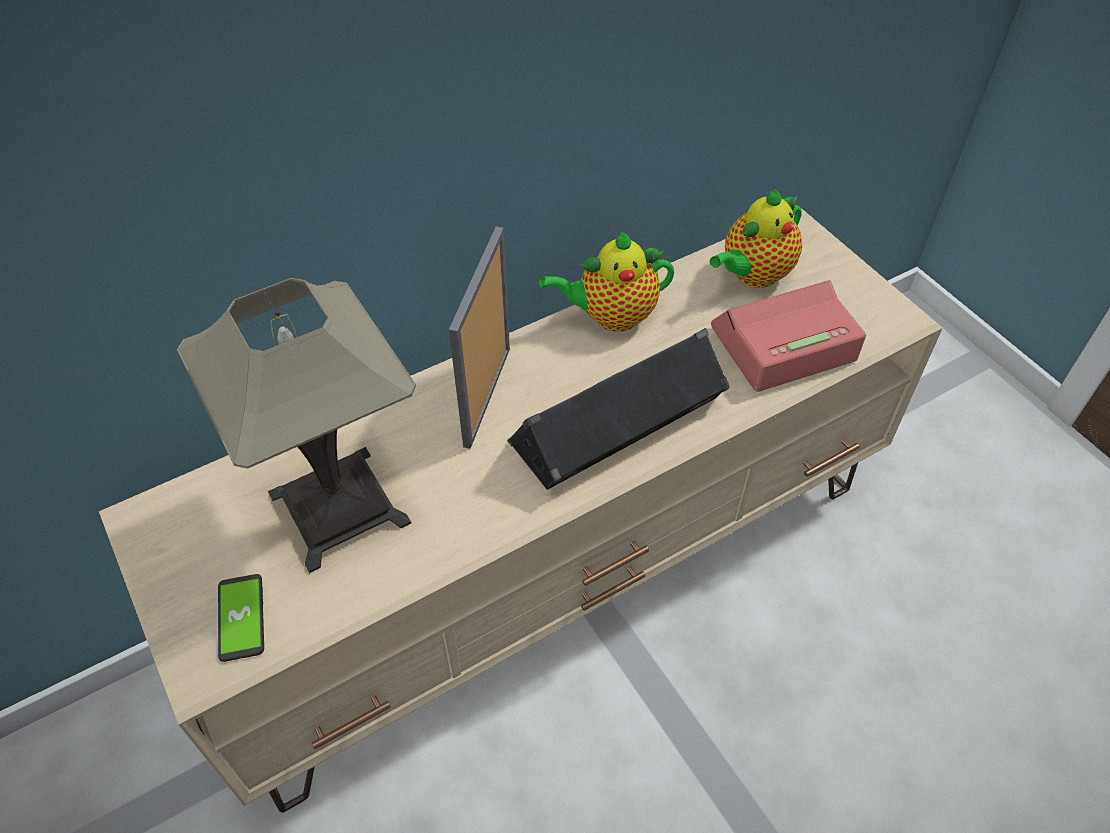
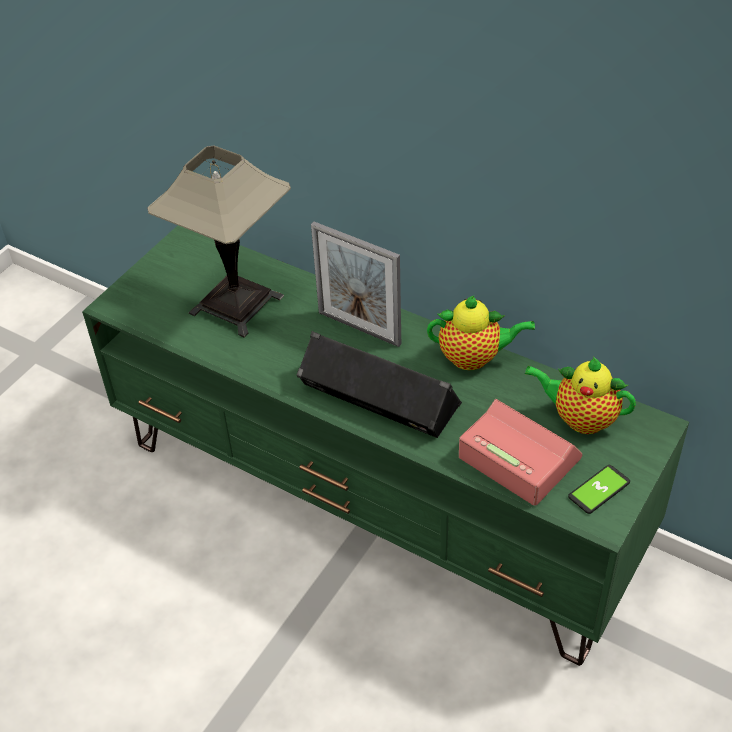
camera: 65 degrees right, 5 degrees down
(241, 618) = (149, 302): phone -> phone (599, 490)
(487, 396) = (359, 328): picture frame -> picture frame turned 135 degrees counterclockwise
(555, 569) = (376, 501): beige tv stand -> green tv stand
(611, 316) = (474, 358): teapot -> teapot turned 135 degrees clockwise

